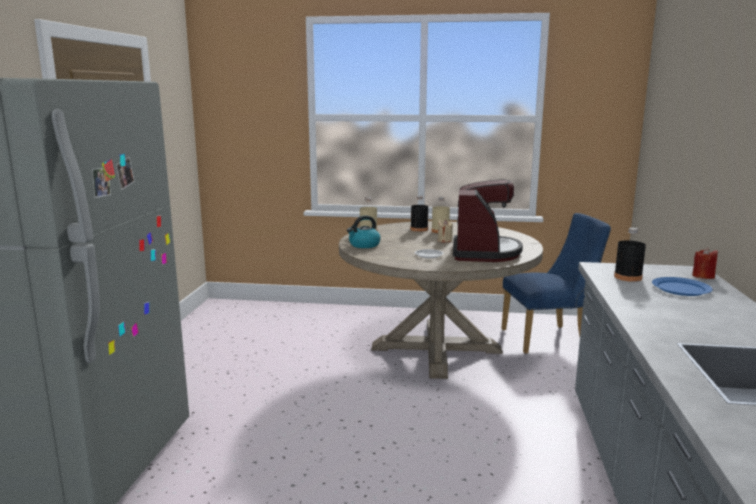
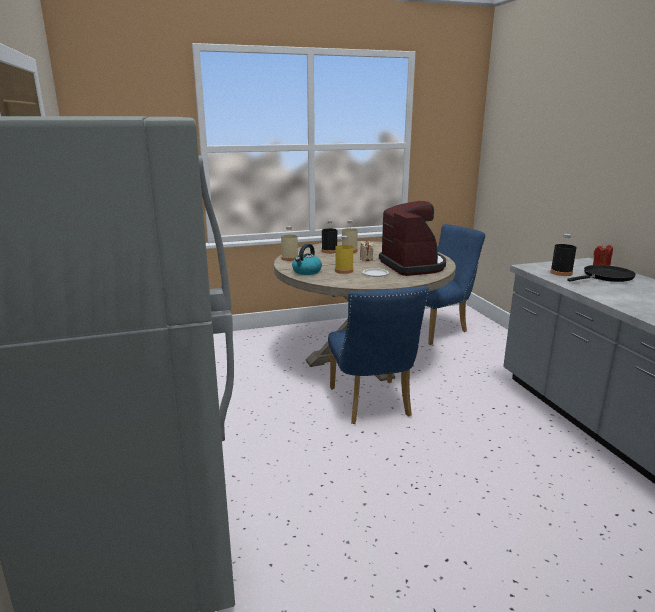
camera: 25 degrees left, 5 degrees up
(395, 399) = (372, 405): none -> blue chair
(402, 248) = (344, 271): none -> yellow bottle
(681, 289) = (605, 277): blue plate -> black frying pan

